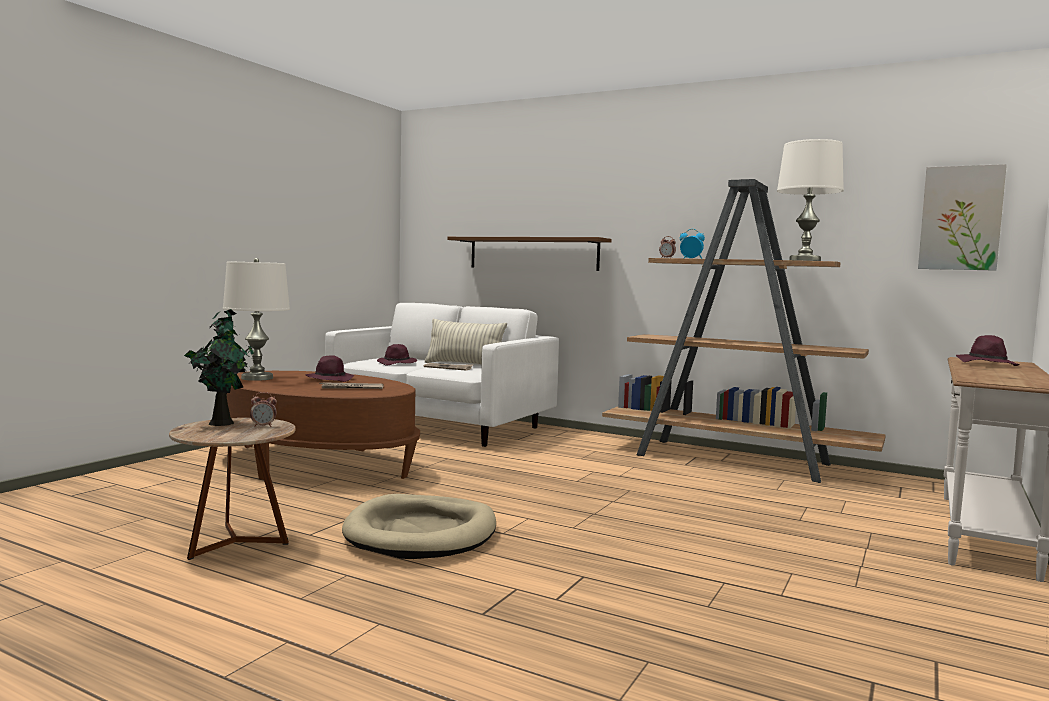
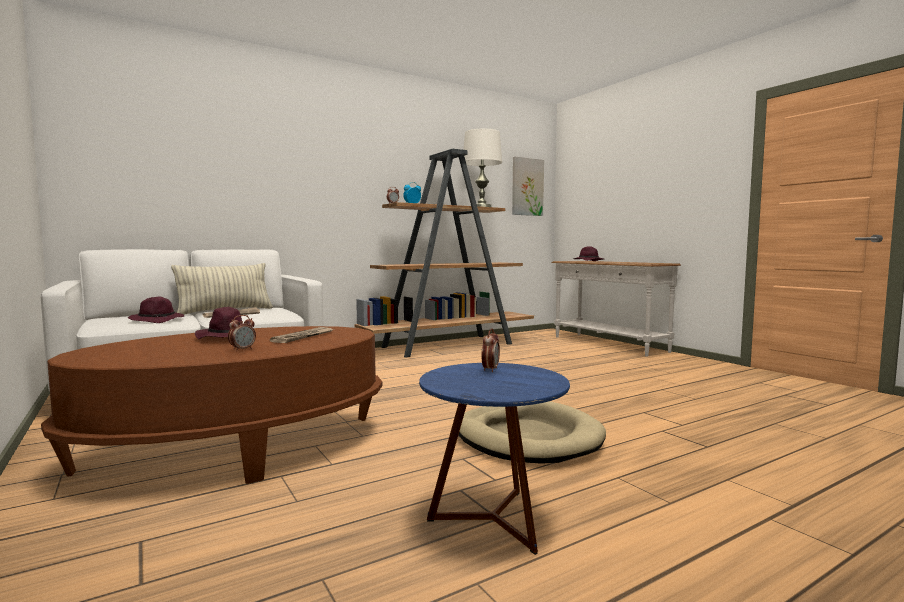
camera: 60 degrees left, 0 degrees up
(221, 423) = (452, 380): potted plant -> none
(235, 542) = (492, 520): brown side table -> blue side table
(257, 378) = (137, 355): white table lamp -> none
(290, 386) = (242, 349): none -> alarm clock
(533, 253) = (248, 196): brown shelf -> none

